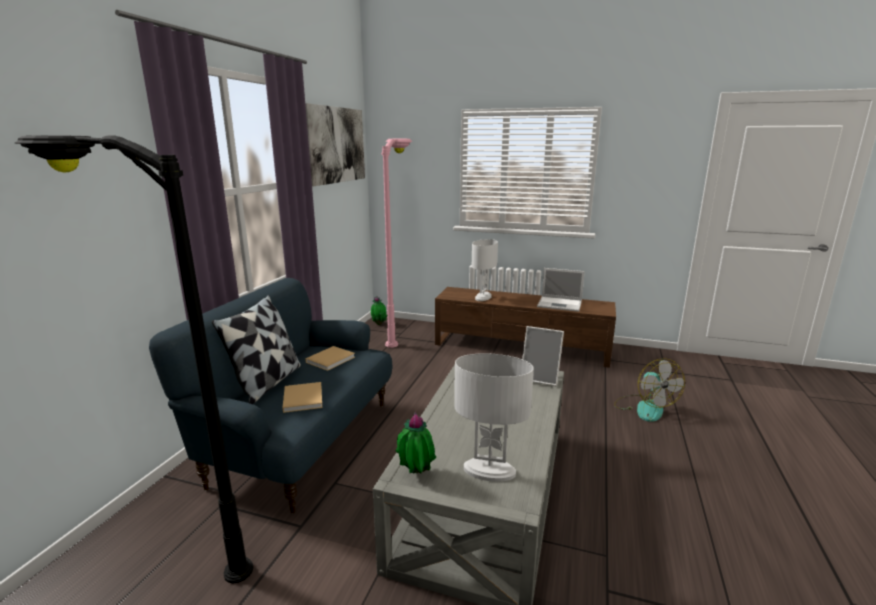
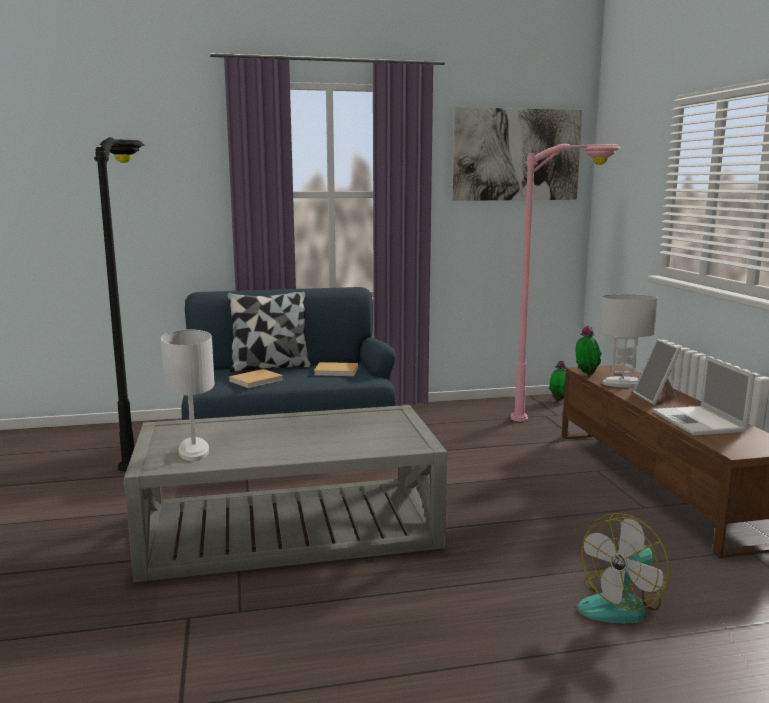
camera: 60 degrees right, 5 degrees down
(415, 474) = (171, 430): potted plant -> potted plant (586, 374)
(540, 378) = (408, 443): picture frame -> picture frame (656, 398)

